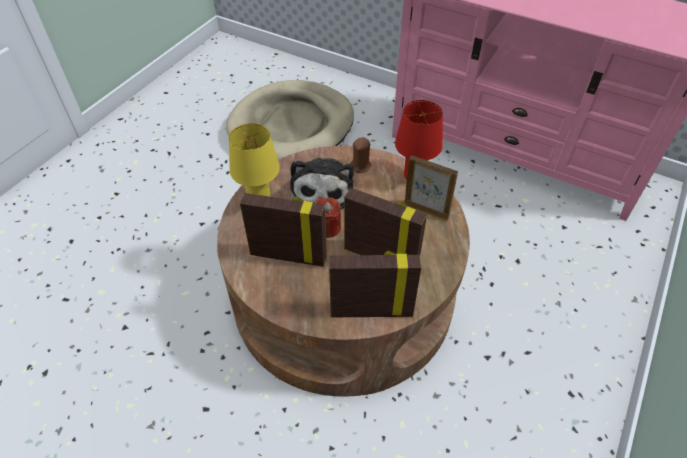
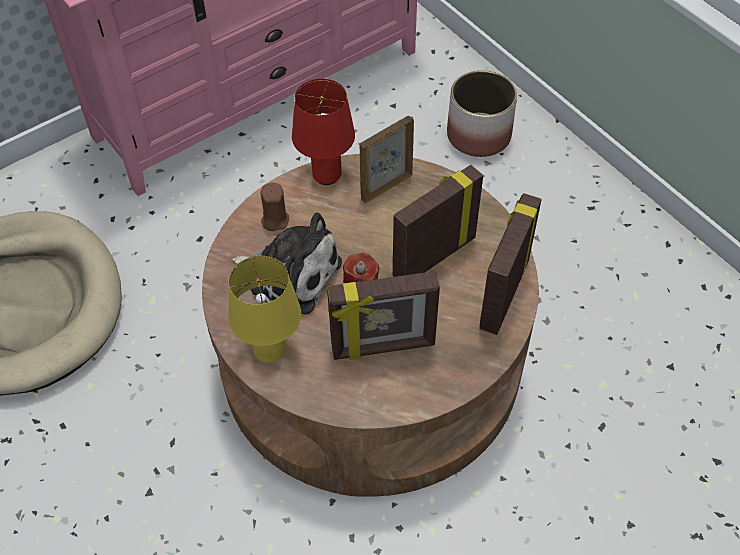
camera: 65 degrees left, 5 degrees up
(288, 255) = (383, 347): picture frame -> picture frame turned 135 degrees counterclockwise
(581, 289) = (479, 135): none -> planter

